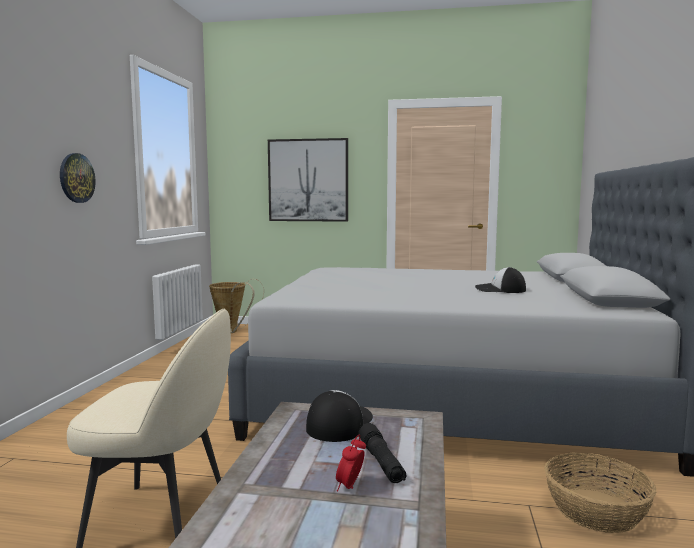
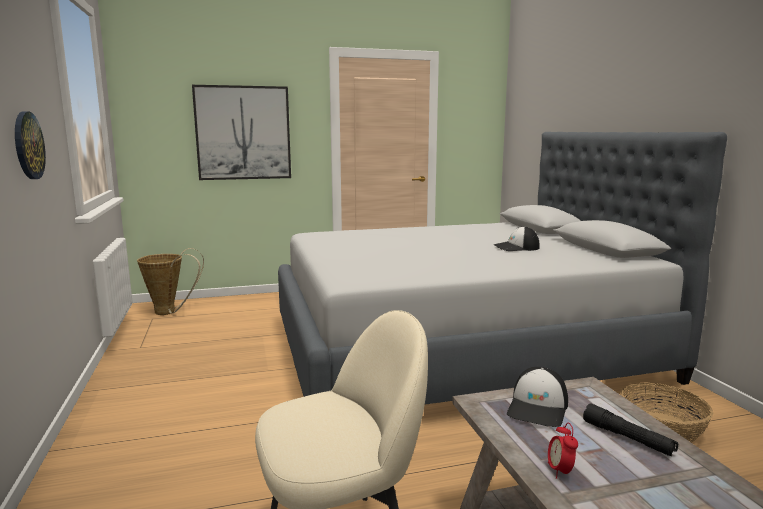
camera: 25 degrees left, 5 degrees up
(339, 423) = (538, 408): cap -> cap turned 150 degrees counterclockwise
(350, 487) = (644, 469): alarm clock -> alarm clock (560, 471)

